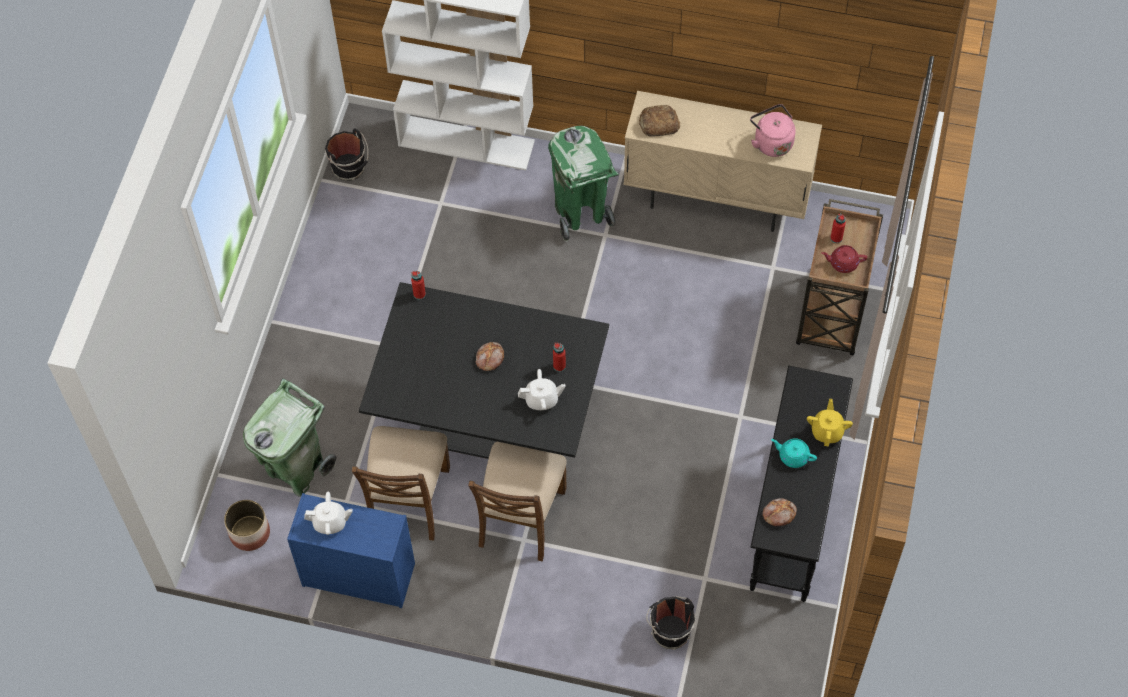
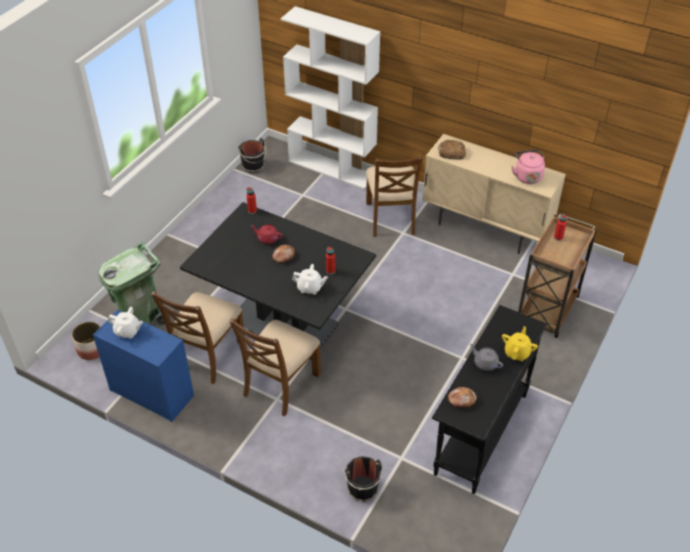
camera: 15 degrees right, 15 degrees down
(581, 213) = (391, 218): green trash can -> brown chair
(793, 456) = (485, 363): turquoise teapot -> grey teapot
(843, 263) = (559, 253): red teapot -> red teapot (267, 238)

